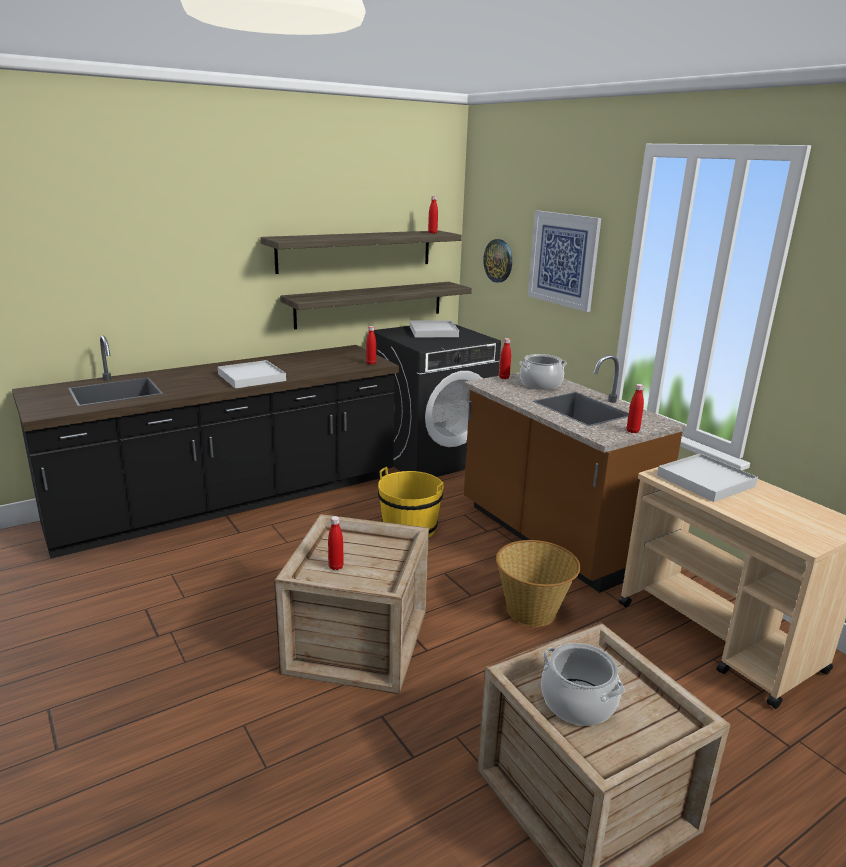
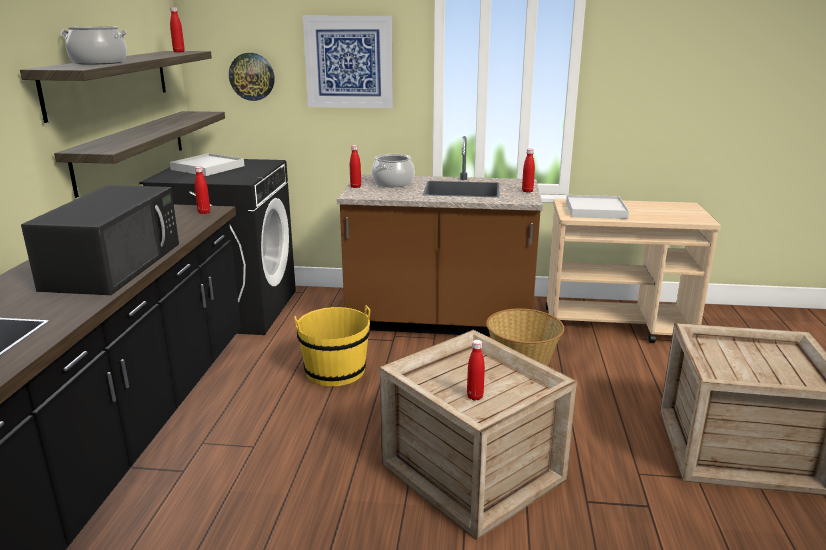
camera: 50 degrees left, 0 degrees up
(251, 377) = (114, 264): white tray -> black microwave
(578, 702) = (750, 370): cooking pot -> cooking pot (99, 62)

